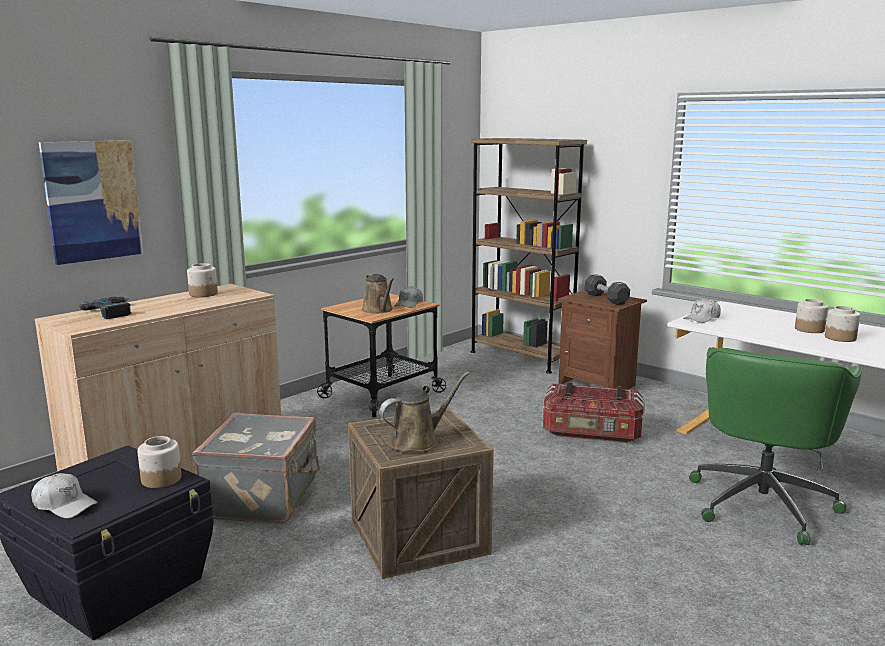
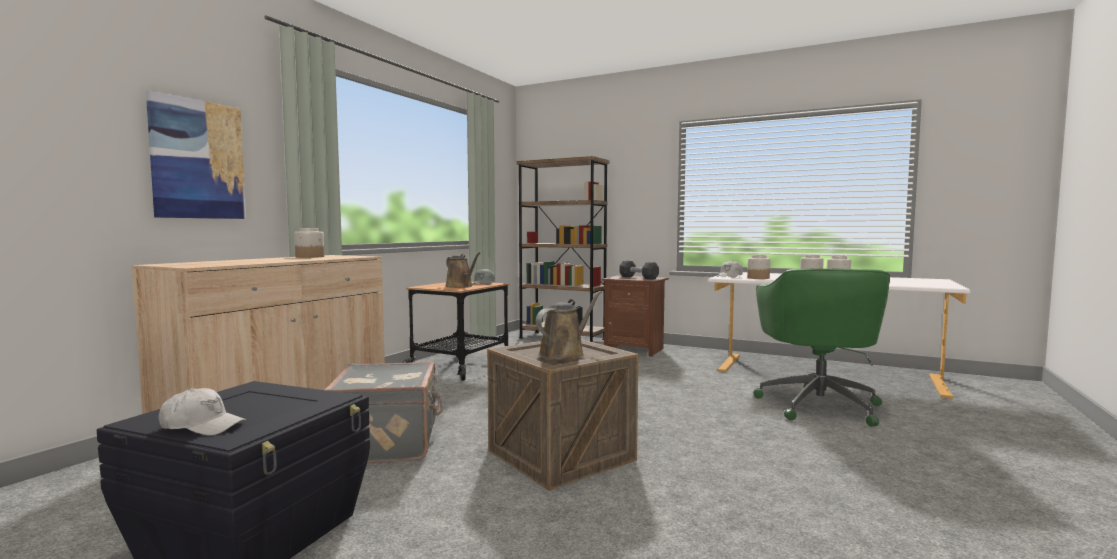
camera: 15 degrees left, 10 degrees down
(113, 312) = (222, 262): power drill -> none
(161, 479) = (312, 399): jar -> jar (758, 278)
(591, 433) = (654, 376): storage box -> none

